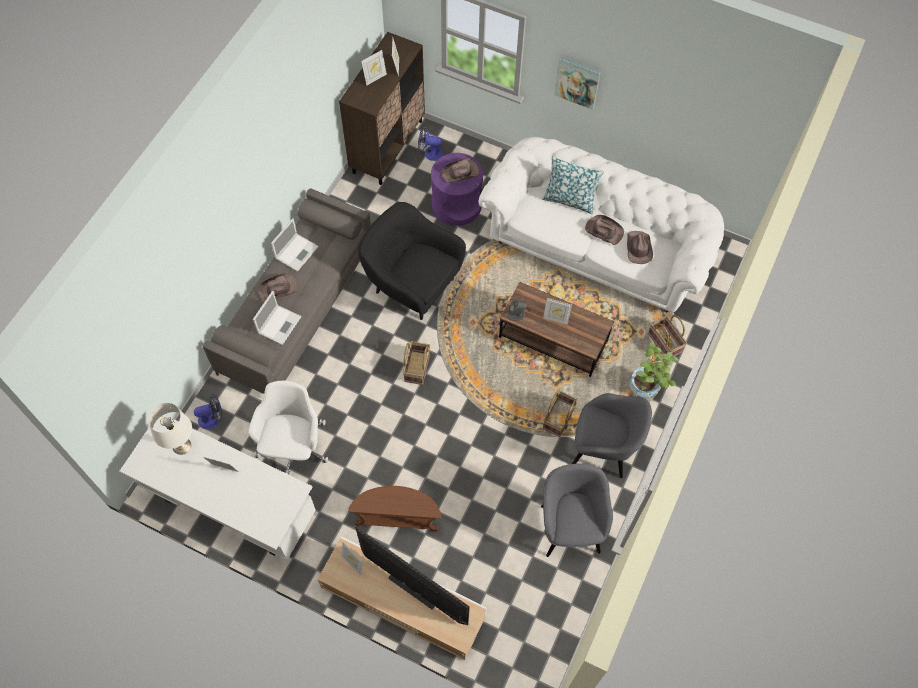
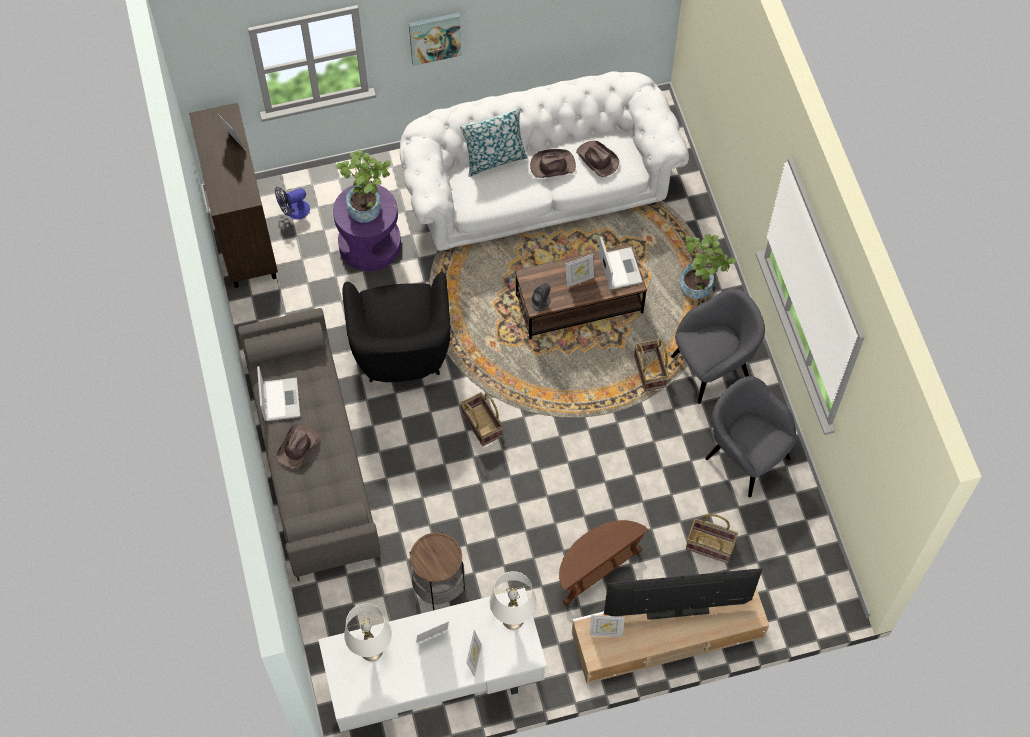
camera: 40 degrees left, 0 degrees up
(212, 418) = (335, 623): fan -> none
(279, 324) = (333, 478): laptop -> laptop (619, 268)
(284, 499) = (512, 619): none -> white table lamp
(293, 447) = (439, 586): white office chair -> side table
(375, 78) = (224, 168): picture frame -> picture frame (474, 660)
(412, 284) = (401, 351): black armchair -> black armchair turned 90 degrees counterclockwise
(460, 172) = (368, 206): brown hat -> potted plant
(665, 342) = (678, 232): basket -> basket (710, 545)

